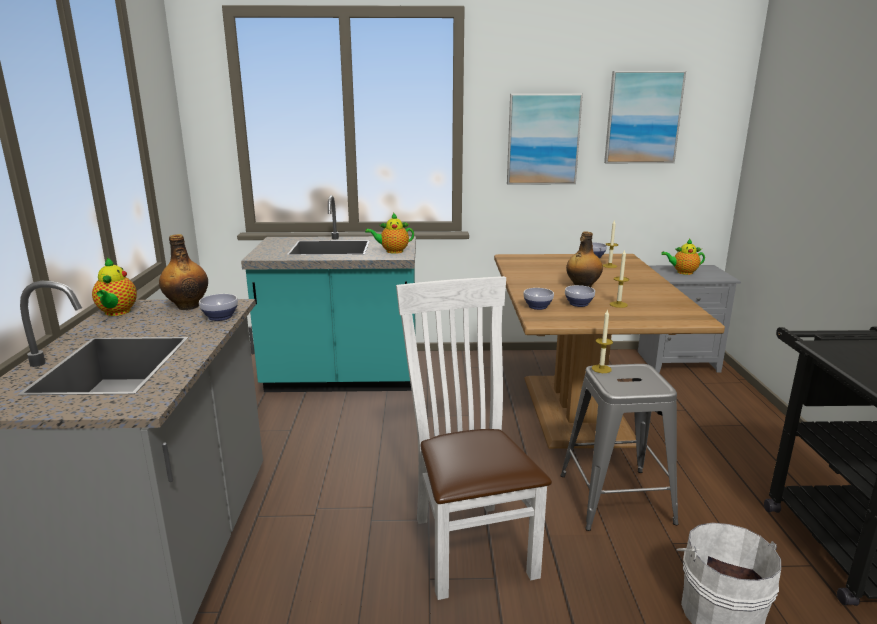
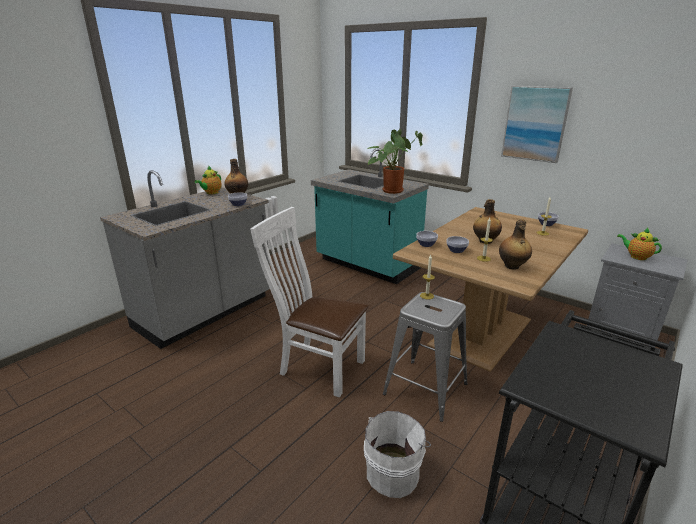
camera: 40 degrees right, 5 degrees up
(392, 251) = (392, 190): teapot -> potted plant
(469, 541) = (317, 367): white chair -> white chair turned 90 degrees counterclockwise
(643, 117) = (630, 111): picture -> none
(656, 304) = (512, 266): none -> bottle

